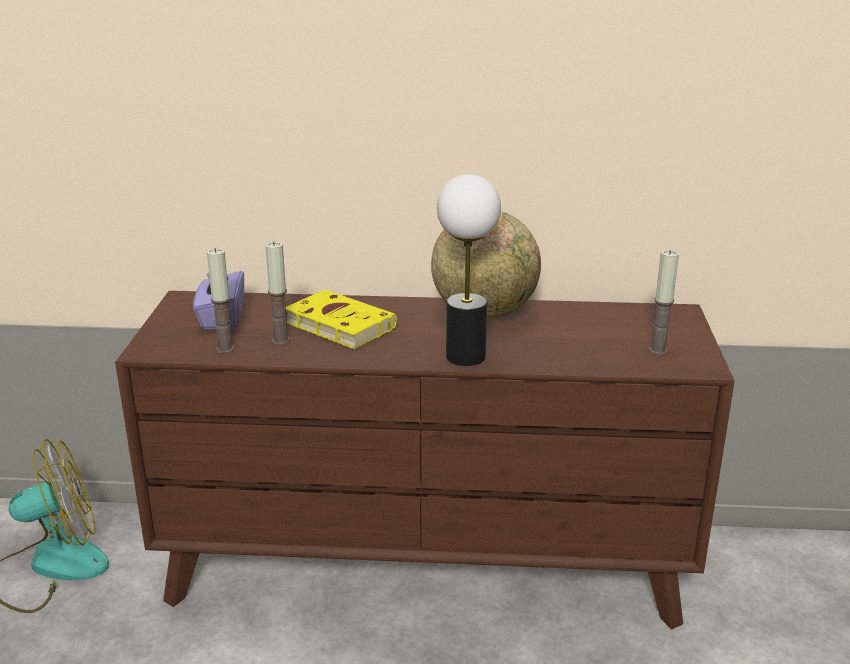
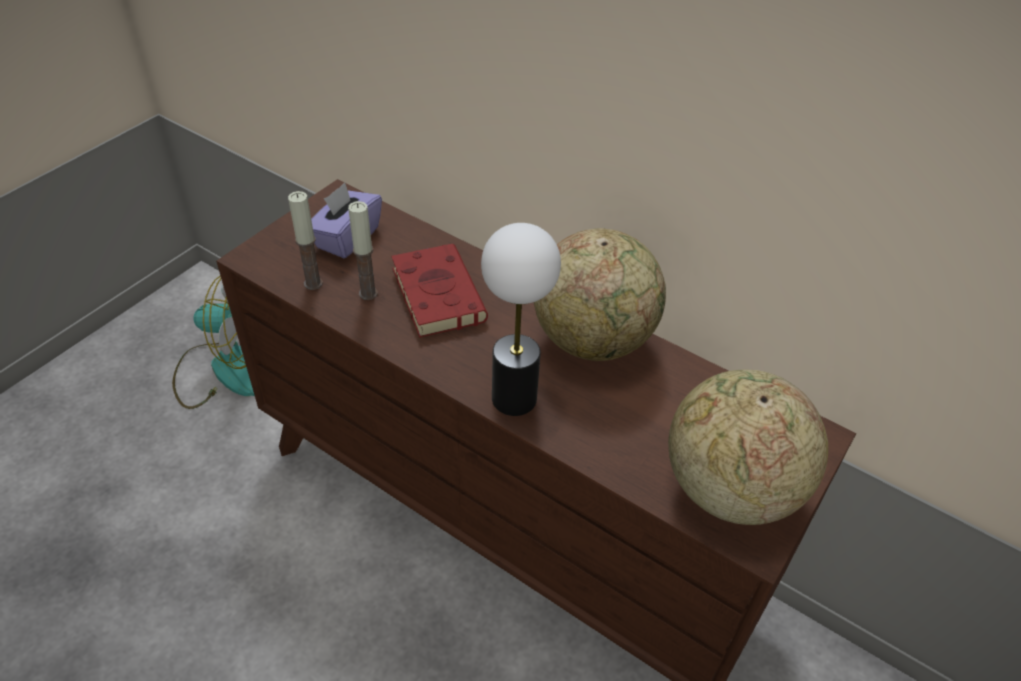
camera: 30 degrees right, 20 degrees up
(337, 325) = (436, 293): yellow book -> red book
(658, 350) = (729, 489): candle -> globe

